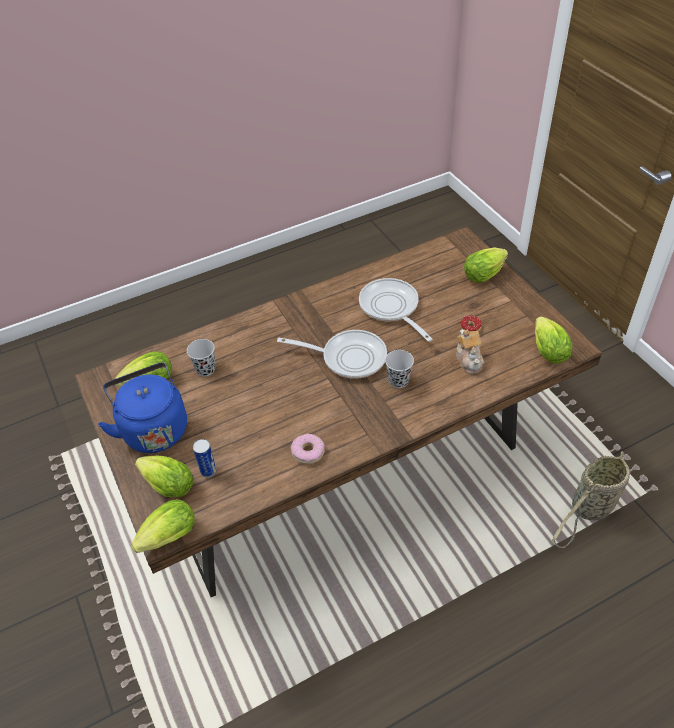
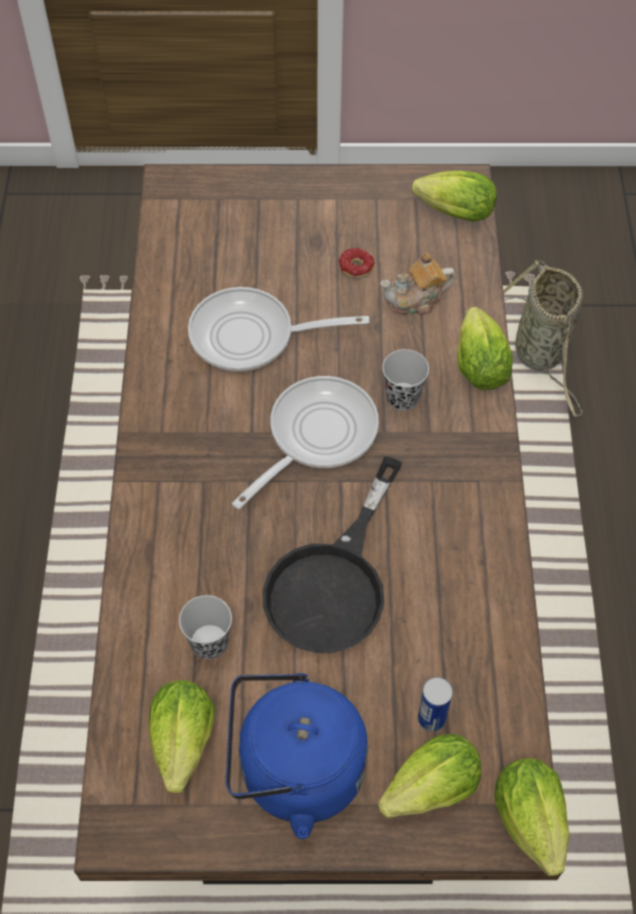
camera: 65 degrees left, 10 degrees up
(265, 400) = (334, 582): none -> black frying pan
(308, 452) = (469, 568): donut -> none
(469, 360) = (416, 300): teapot -> teapot turned 150 degrees clockwise
(485, 274) = (263, 197): lettuce -> lettuce (478, 362)

